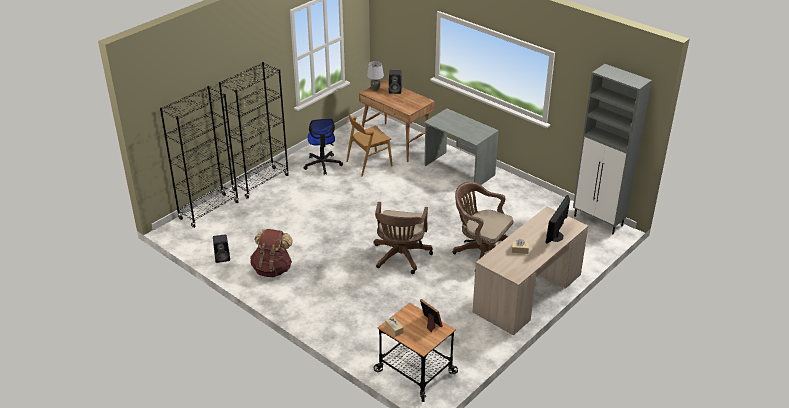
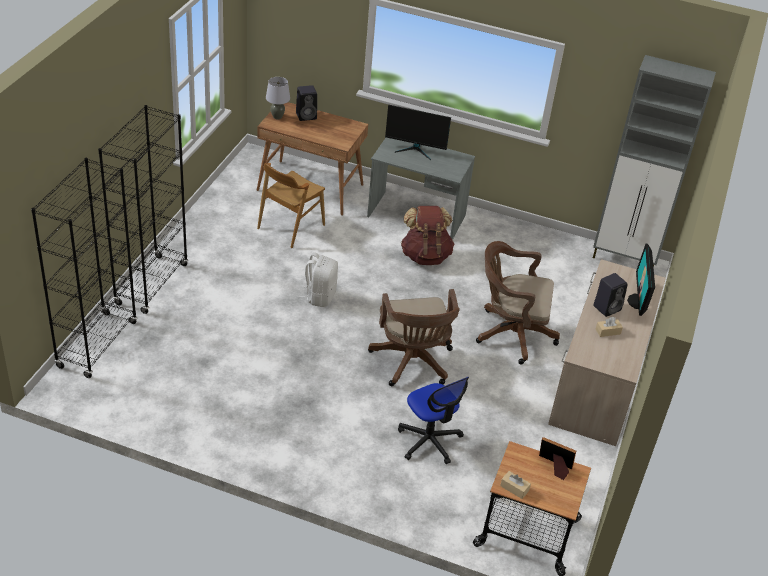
camera: 25 degrees left, 5 degrees up
(223, 257) = (161, 418): black speaker -> black speaker (607, 307)
(272, 269) = (245, 421): brown backpack -> brown backpack (425, 255)
(323, 164) = (226, 239): office chair -> office chair (429, 441)
(363, 207) = (320, 296): none -> white backpack
(458, 121) = (415, 150): none -> monitor

